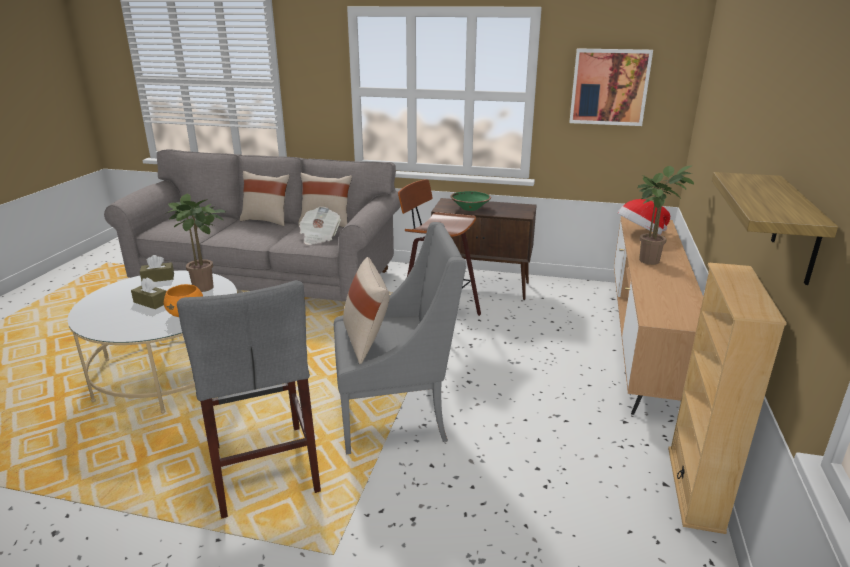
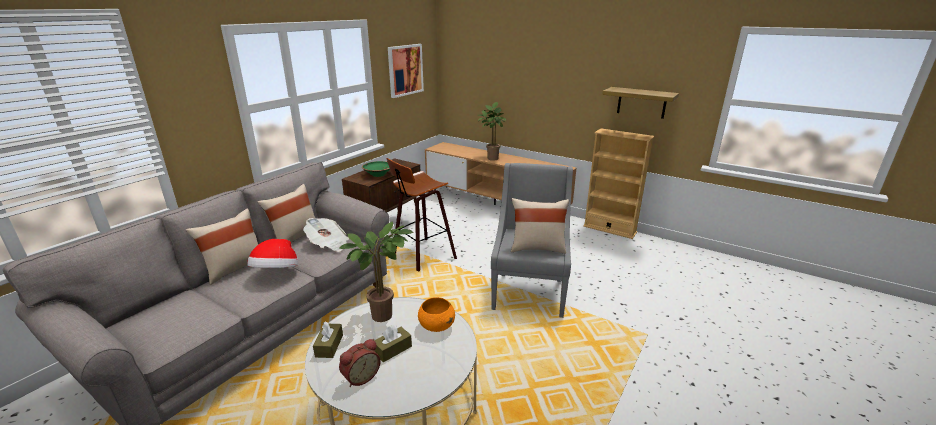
camera: 70 degrees left, 0 degrees up
(116, 298) = (360, 376): none -> alarm clock
(264, 468) = (567, 355): grey stool -> none
(640, 234) = (456, 151): hat -> hat (276, 272)

